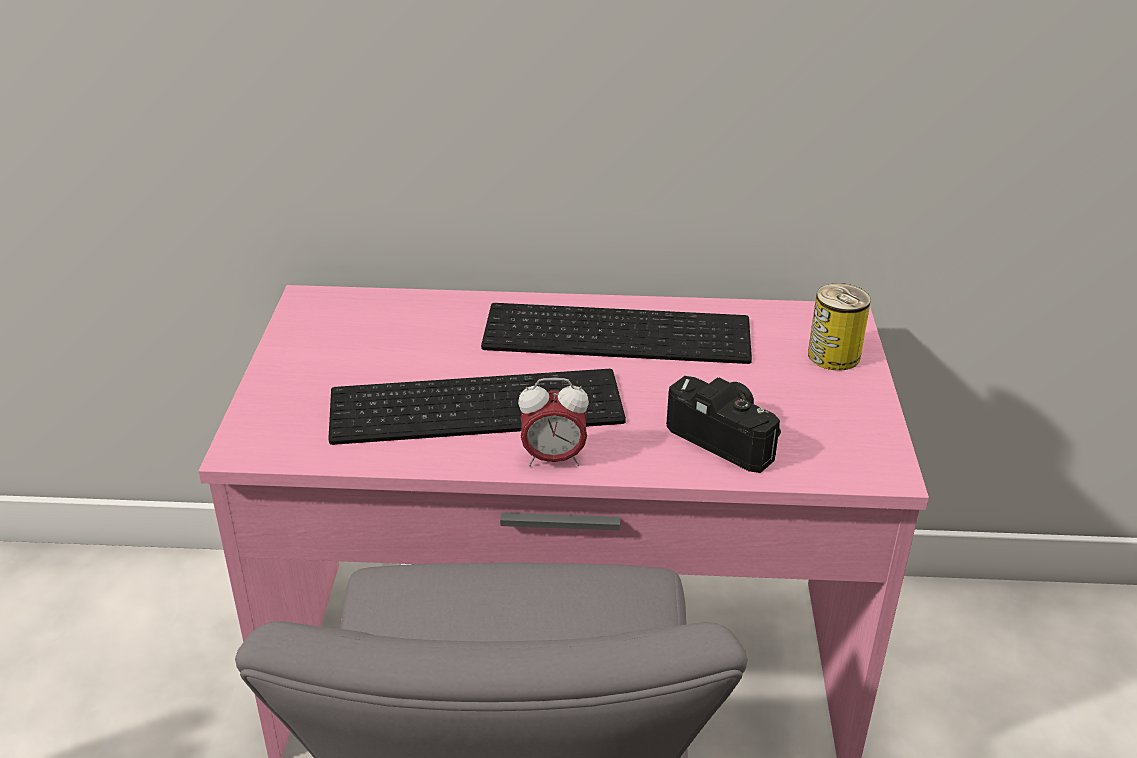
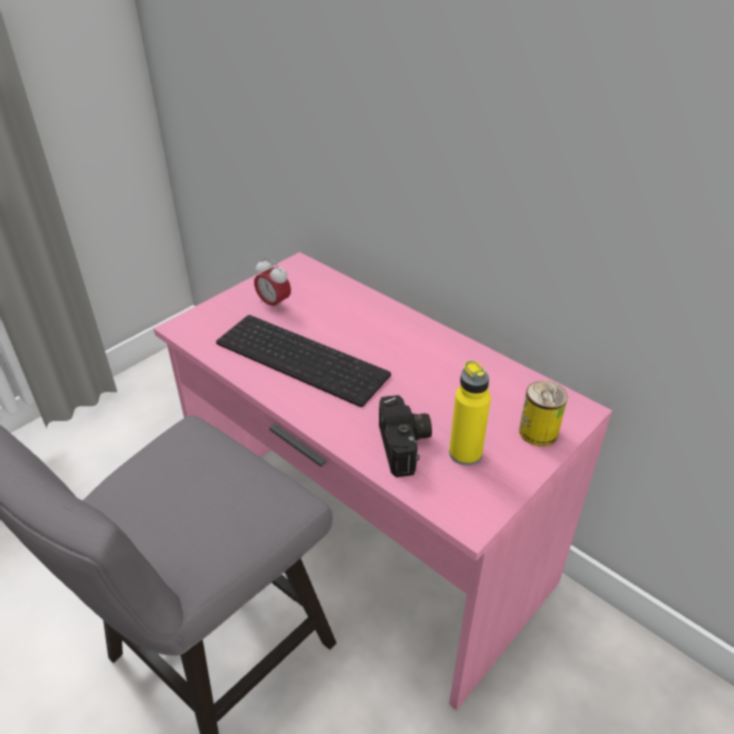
camera: 40 degrees right, 5 degrees up
(553, 459) = (301, 406): alarm clock -> alarm clock (274, 304)
(620, 332) = (427, 353): keyboard -> none
(795, 412) = (465, 453): none -> yellow bottle

